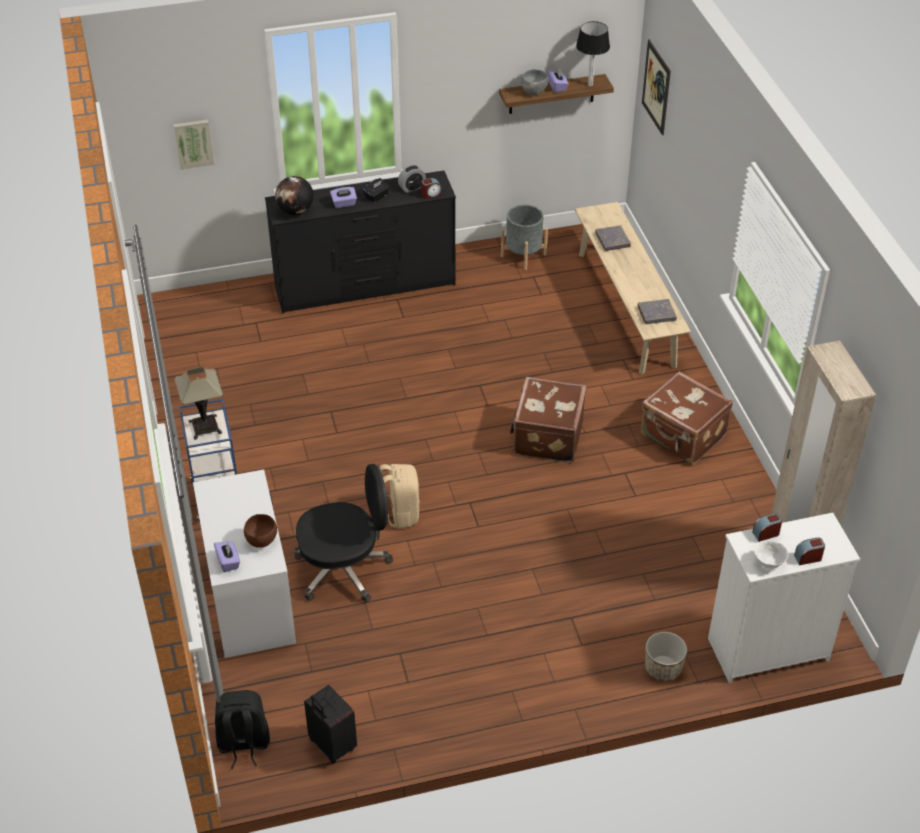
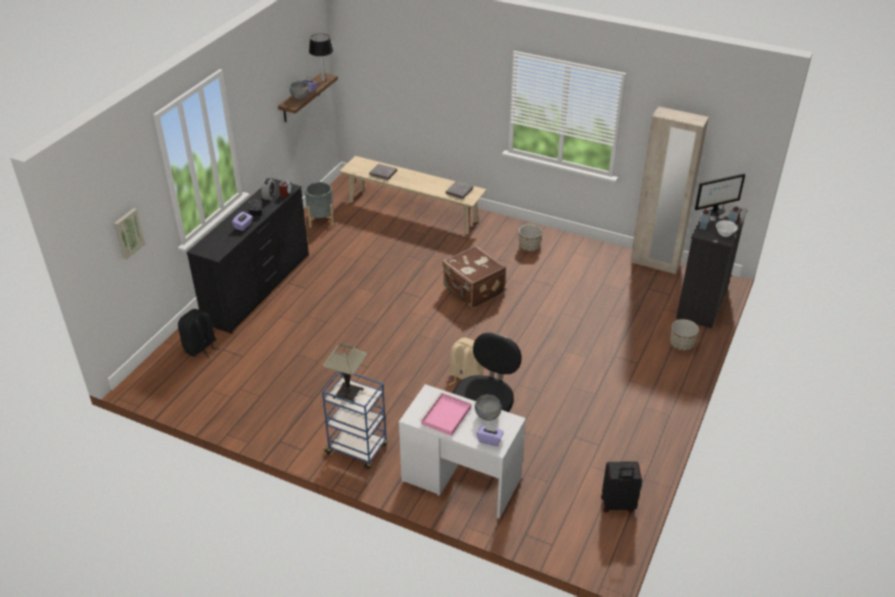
camera: 50 degrees left, 5 degrees down
(231, 511) = (446, 416): none -> pink tray
(243, 743) = (579, 546): black backpack -> black backpack (201, 348)
(262, 540) = (487, 415): brown bowl -> grey bowl
(295, 211) = (221, 247): globe -> none
(656, 87) = (365, 62): picture -> none
(682, 436) = (529, 247): brown suitcase -> planter
(766, 649) = (701, 304): white dresser -> black dresser
(808, 531) = (714, 212): none -> monitor

